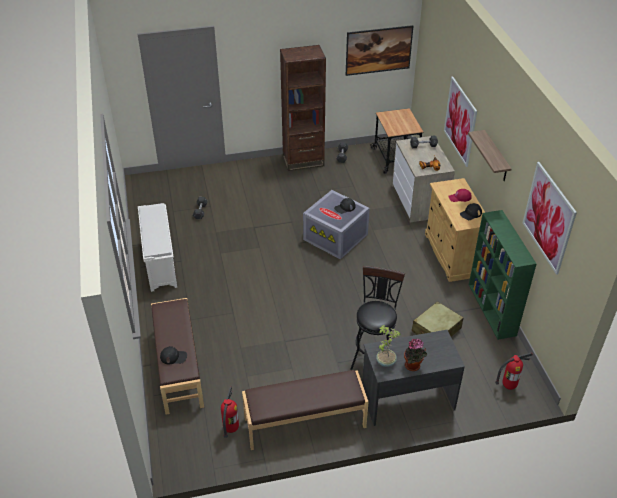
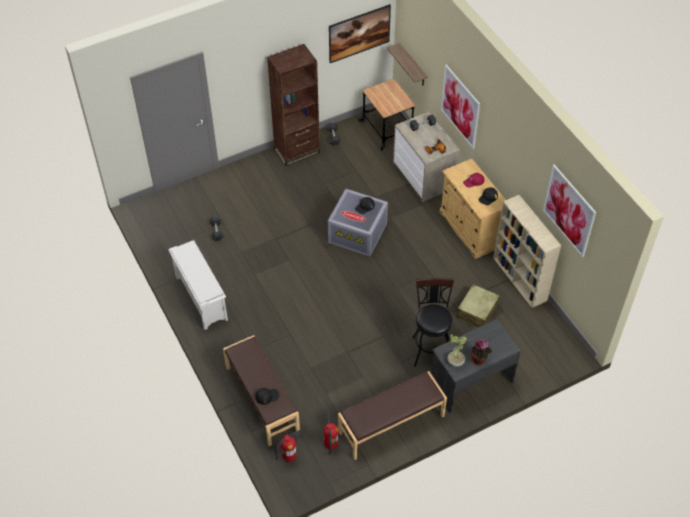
camera: 15 degrees left, 10 degrees up
(492, 310) = (520, 279): green bookcase -> beige bookcase
(496, 157) = (506, 148): shelf -> shelf (413, 65)
(508, 386) = (551, 350): fire extinguisher -> fire extinguisher (289, 457)

